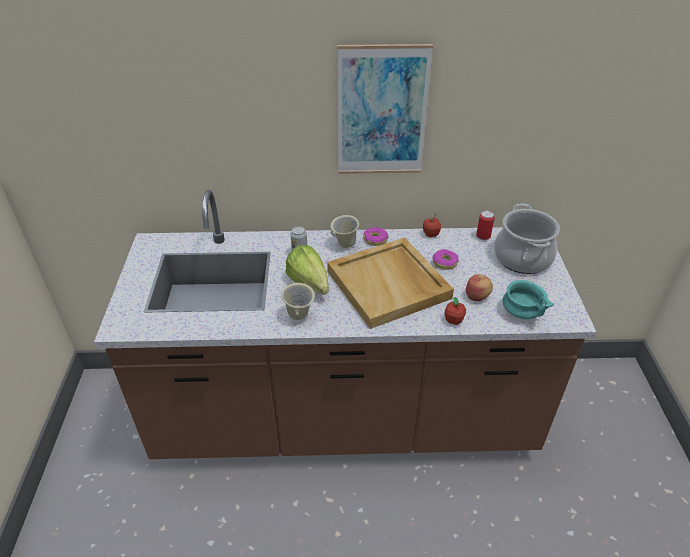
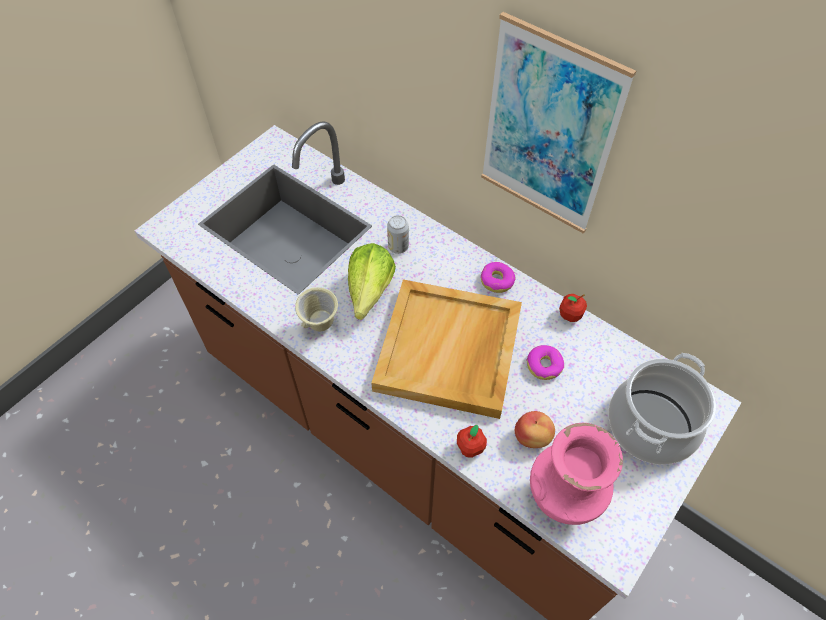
camera: 40 degrees right, 15 degrees up
(344, 246) = (455, 267): beige mug -> none
(483, 237) = (633, 361): can -> none
(522, 312) = (562, 499): turquoise bowl -> pink vase

